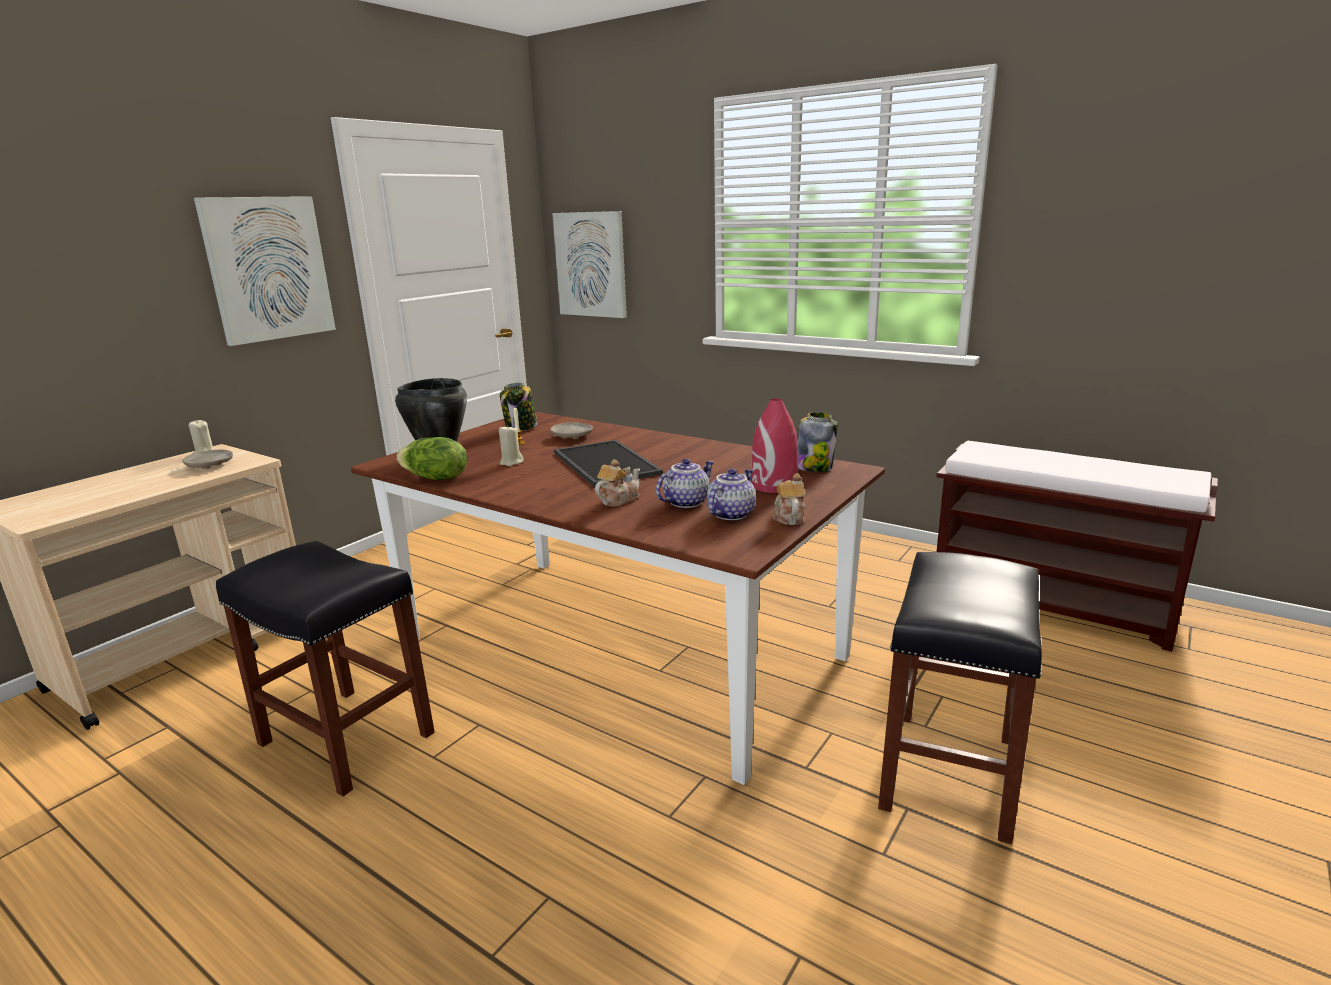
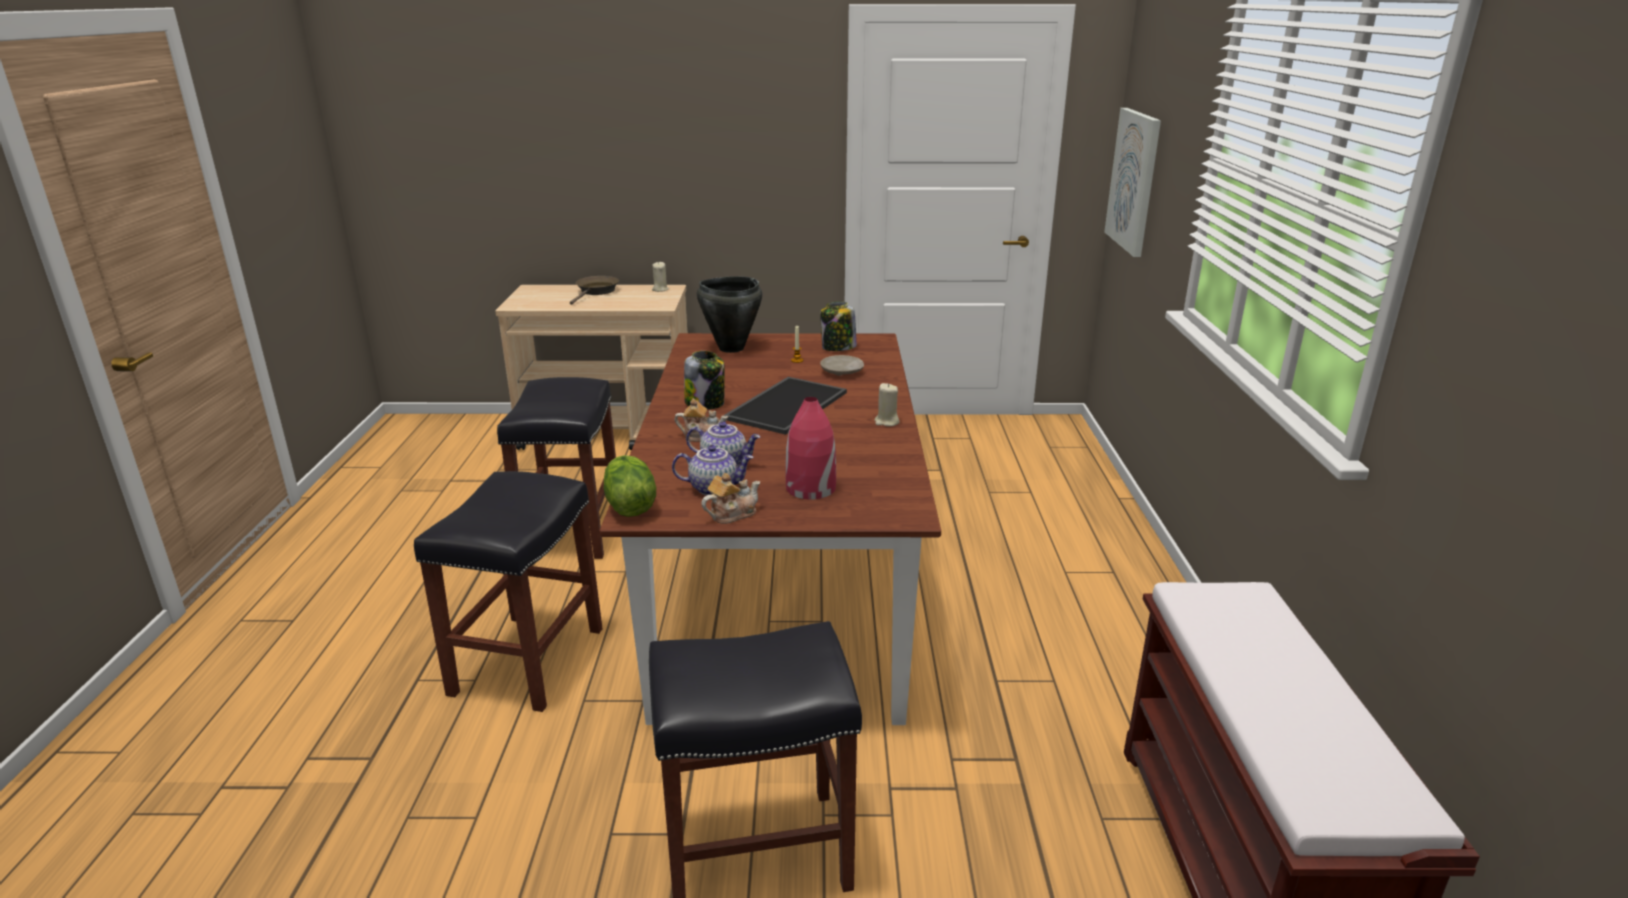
camera: 55 degrees right, 5 degrees up
(123, 478) = (596, 291): none -> brown frying pan
(210, 465) = (640, 300): beige plate -> none
(268, 269) = (757, 145): picture -> none
(435, 478) = (682, 364): lettuce -> lettuce (629, 506)
(511, 462) = (746, 374): beige candle -> beige candle (886, 422)
(556, 840) = (528, 659): none -> black stool
(814, 467) = (889, 493): jar -> jar (705, 403)

